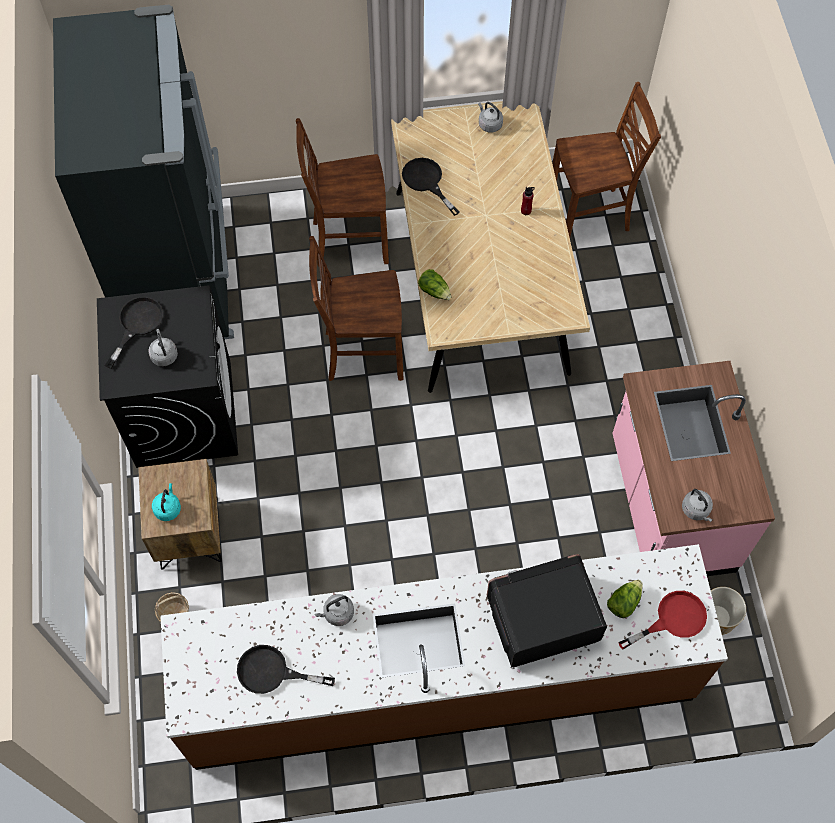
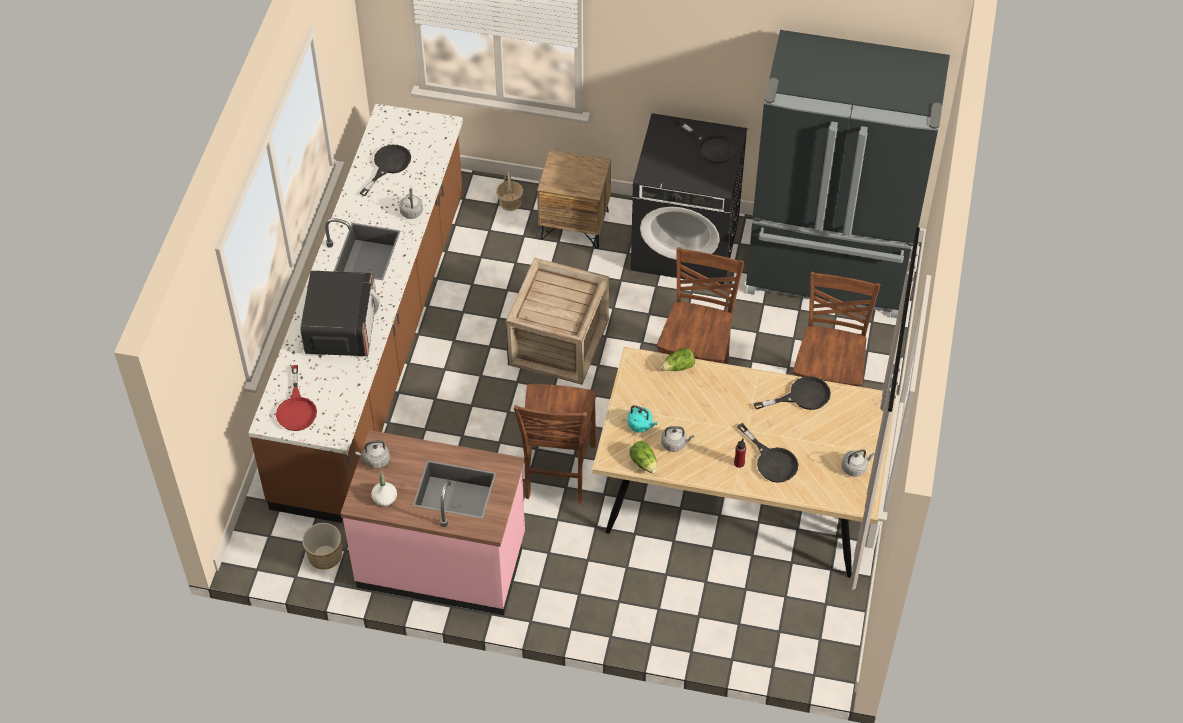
camera: 110 degrees right, 10 degrees down
(164, 355) = (675, 157): grey kettle -> grey kettle (675, 444)
(168, 508) = (567, 169): turquoise kettle -> turquoise kettle (641, 425)
(359, 492) = (559, 341): none -> crate
(511, 186) = (772, 461): none -> black frying pan
(590, 215) = (782, 617): brown chair -> brown chair (557, 472)
(623, 602) = (327, 383): lettuce -> lettuce (644, 462)
(736, 482) = (384, 498): none -> white bottle

